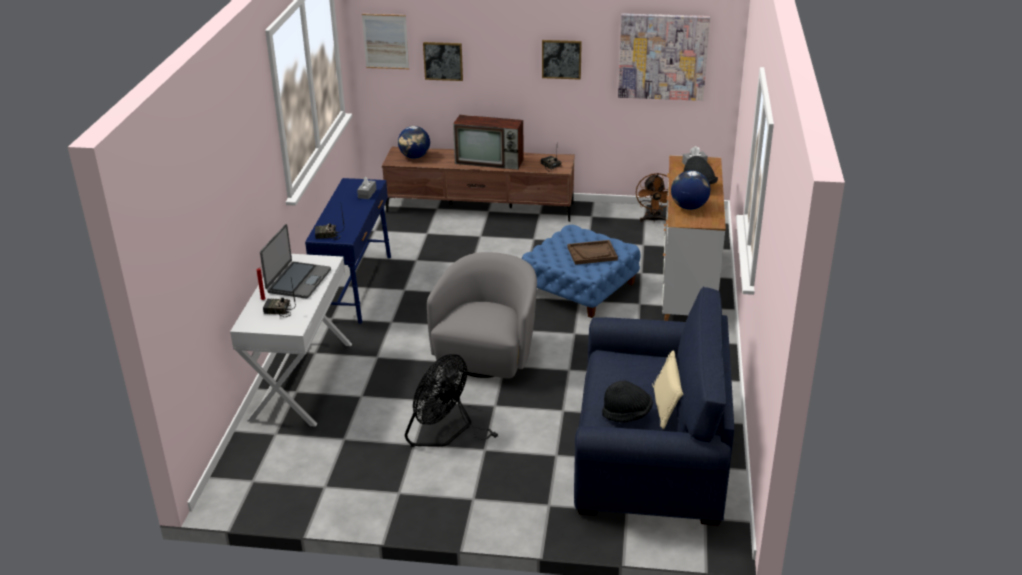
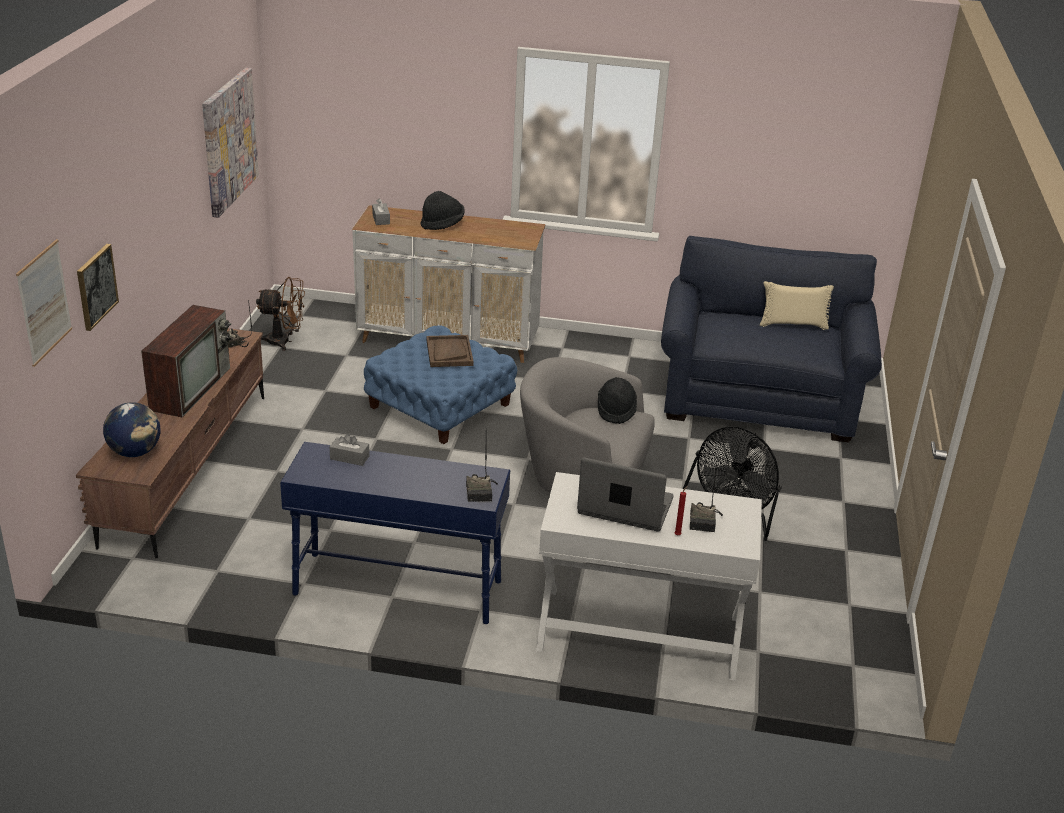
camera: 90 degrees left, 0 degrees up
(561, 59) = (175, 200): picture -> none
(627, 414) = (811, 342): black hat -> black hat (616, 410)
(688, 207) = (493, 234): globe -> none

